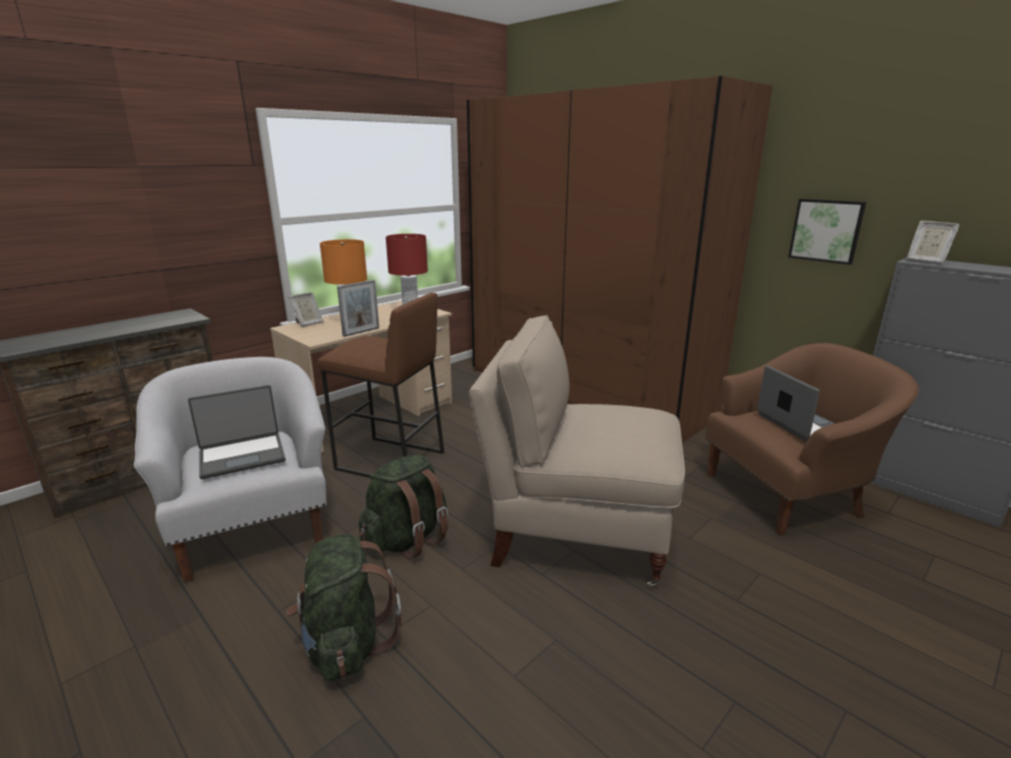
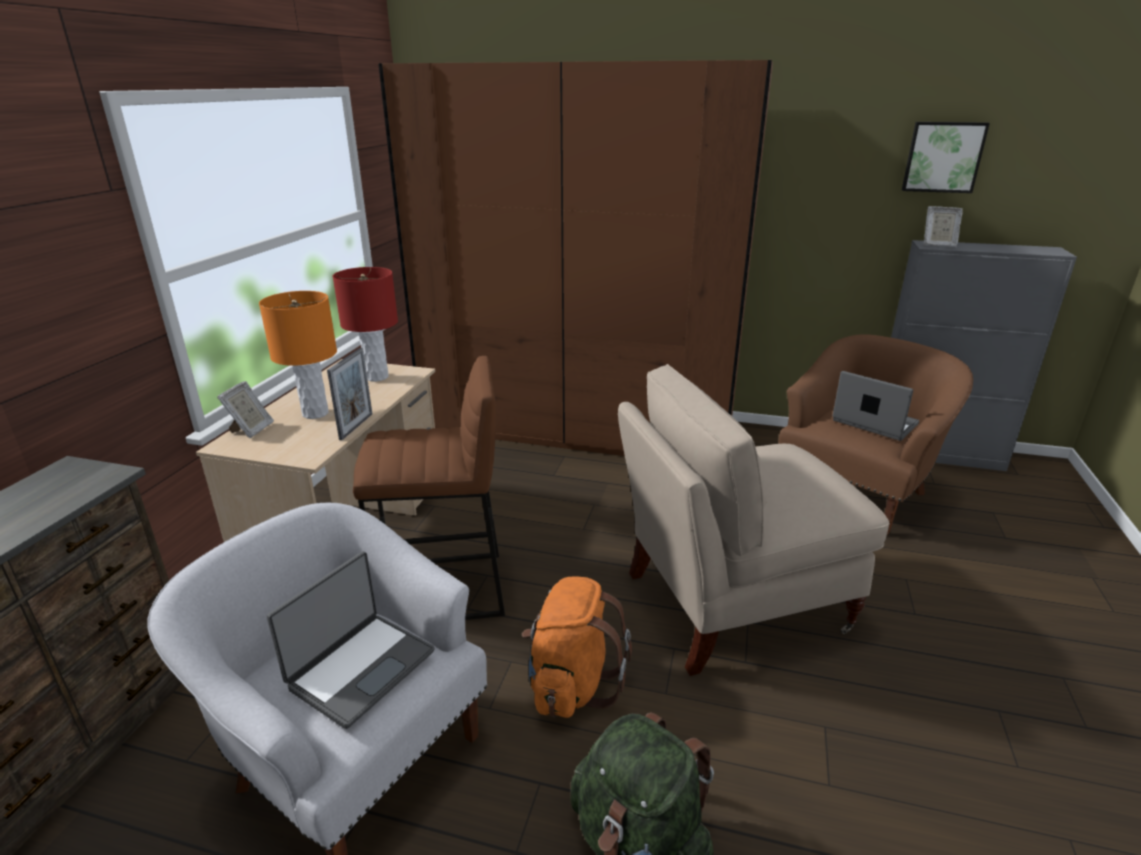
camera: 30 degrees left, 5 degrees up
(407, 539) = (571, 684): green backpack -> orange backpack
(826, 230) = (832, 218): picture -> picture (943, 157)

